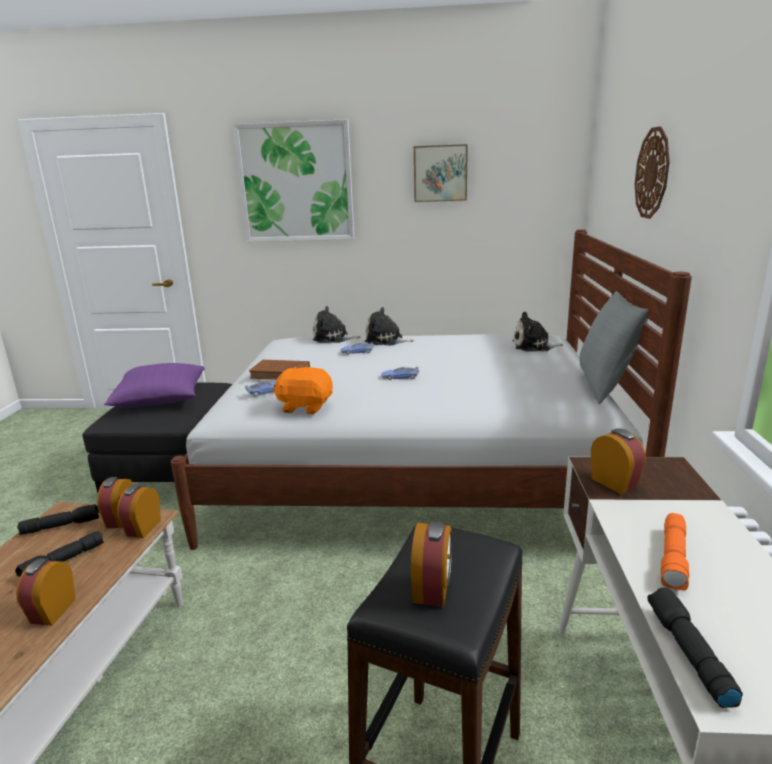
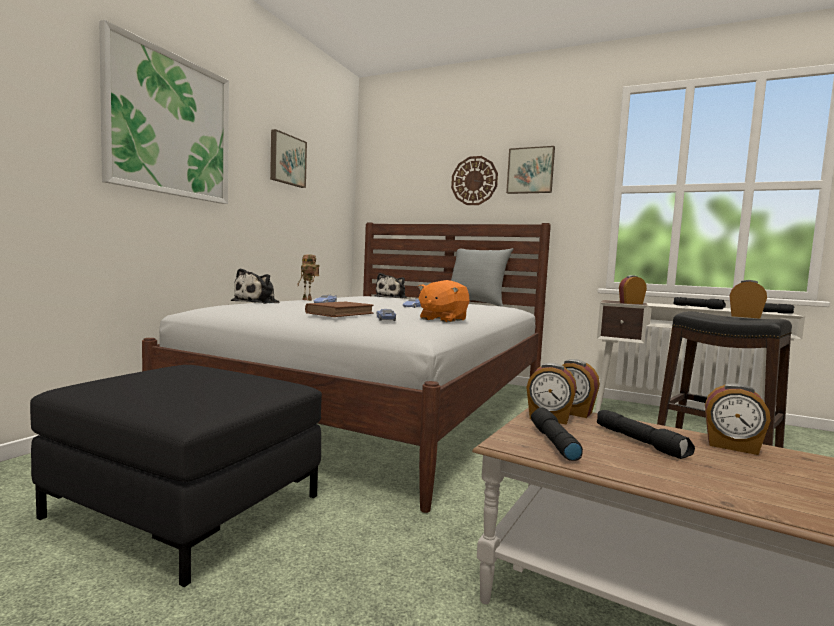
camera: 70 degrees left, 15 degrees down
(160, 399) = (170, 385): purple pillow -> none
(386, 340) = (308, 300): plush toy -> toy robot
(674, 559) = (698, 307): orange flashlight -> black flashlight
(698, 158) = (530, 171): none -> picture

